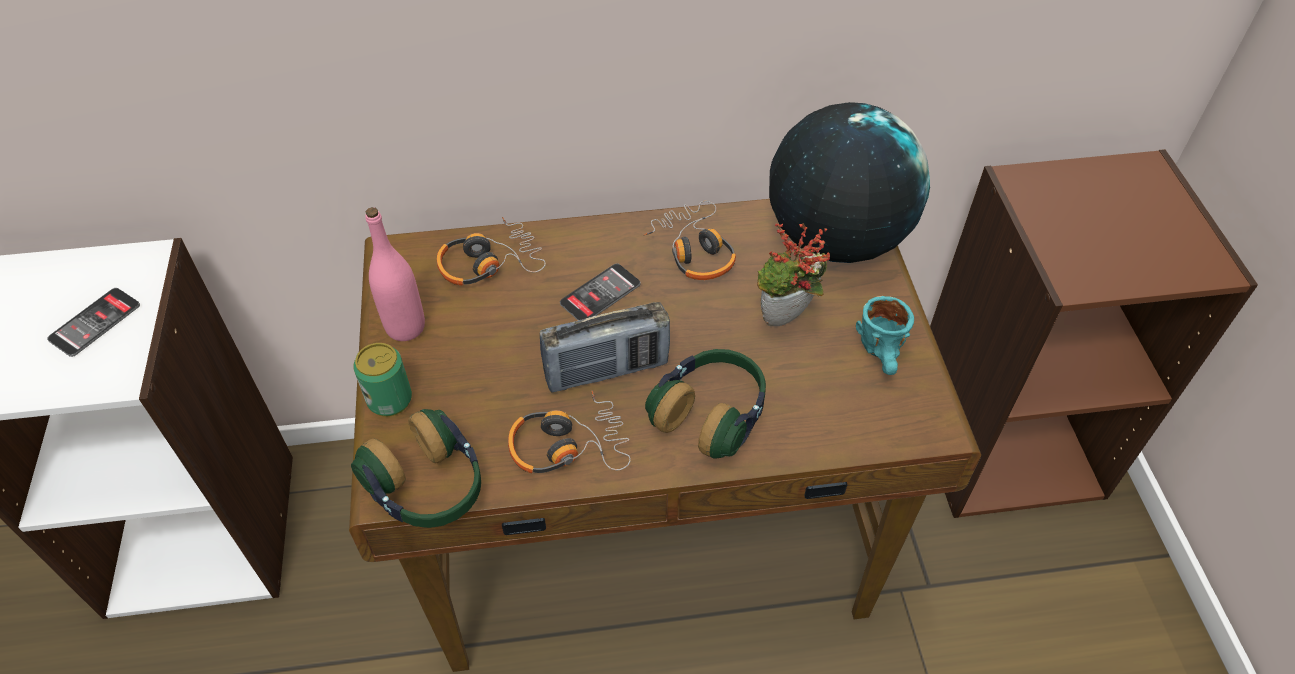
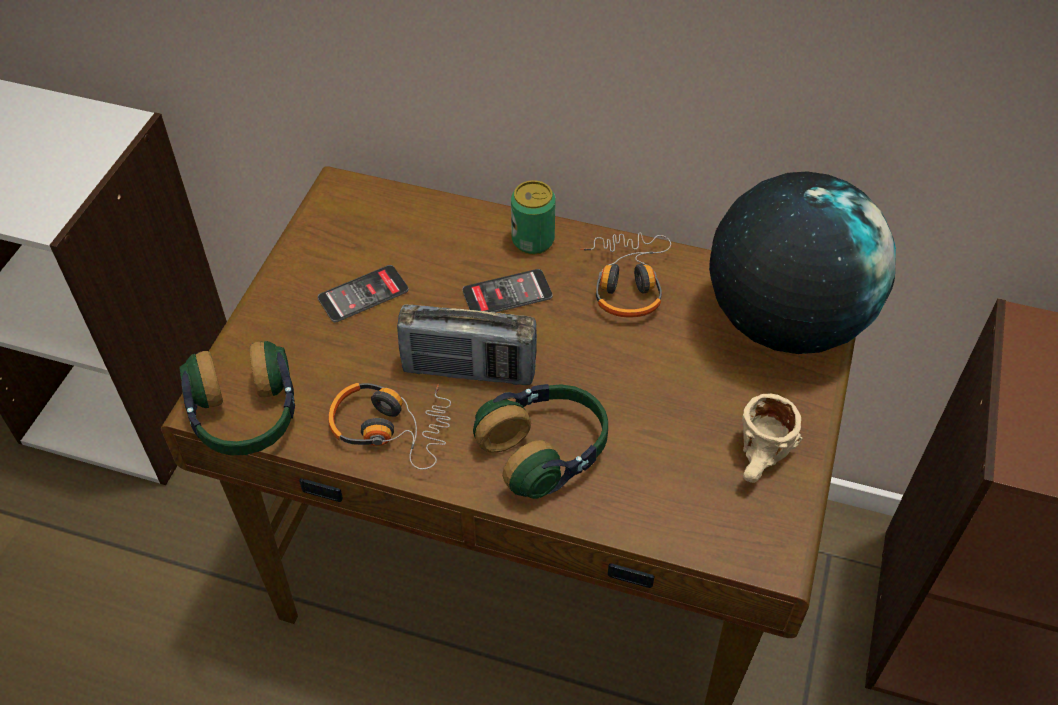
camera: 25 degrees right, 0 degrees up
(95, 322) = (52, 166): phone -> phone (363, 294)
(390, 400) = (258, 324): can -> can (533, 240)
(405, 327) = (309, 262): pink bottle -> none
(489, 263) = (420, 228): headphones -> none
(785, 322) = (677, 388): potted plant -> none
(884, 356) = (762, 461): turquoise mug -> beige mug

